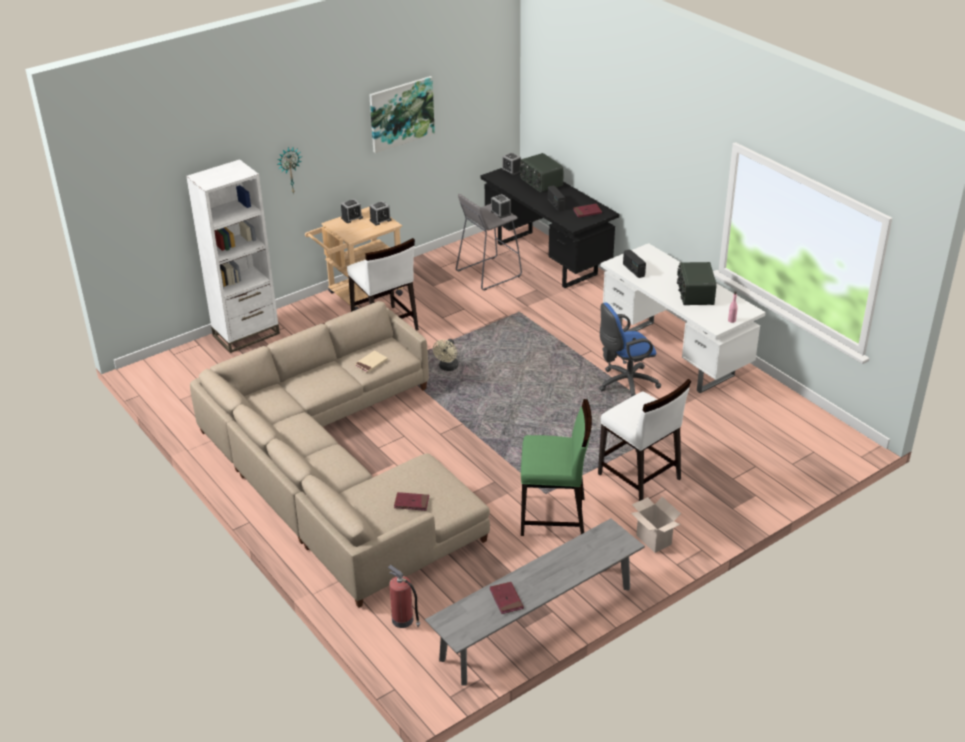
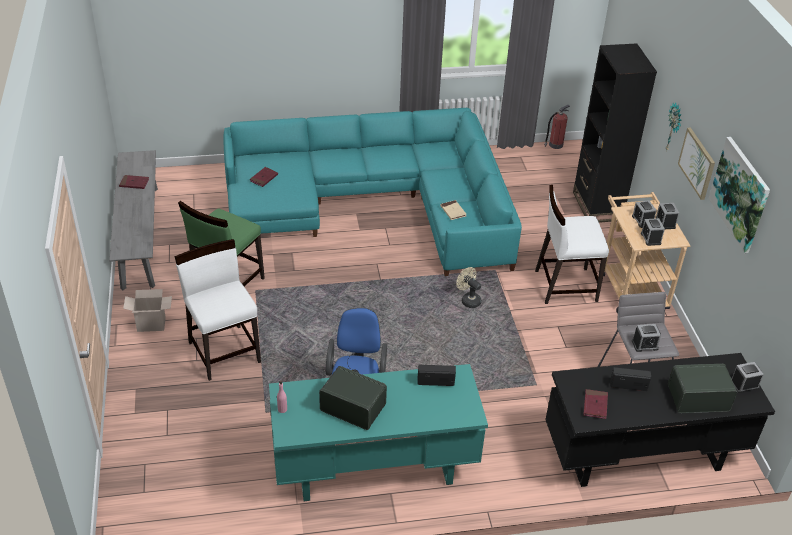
camera: 115 degrees right, 5 degrees up
(246, 334) = (597, 206): white bookcase -> black bookcase
(337, 470) = (375, 202): beige sofa -> turquoise sofa
(338, 155) = (697, 163): none -> picture
(358, 227) = (642, 220): none -> alarm clock
(403, 620) = (202, 186): fire extinguisher -> fire extinguisher (555, 145)
(639, 477) = (224, 351): white chair -> white chair turned 75 degrees clockwise
(675, 356) = (374, 471): white desk -> turquoise desk

